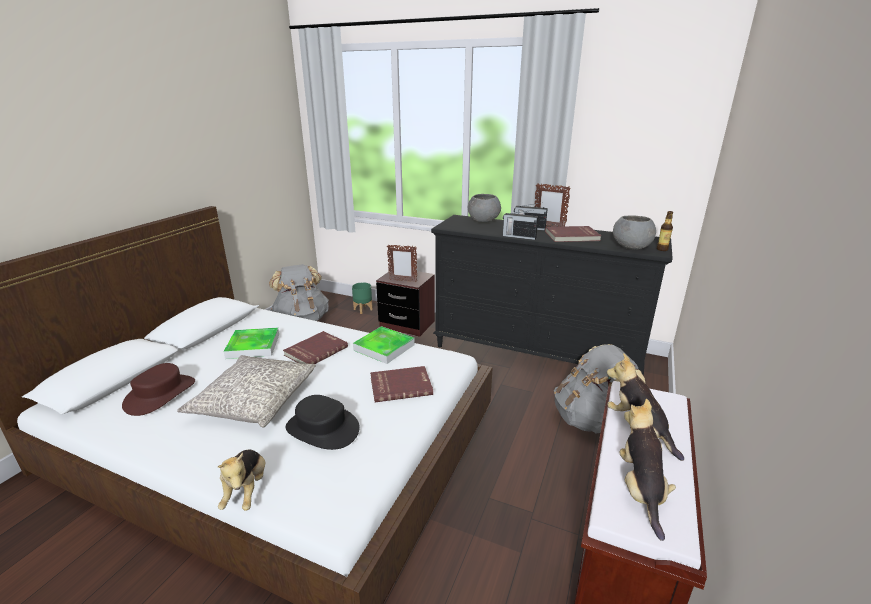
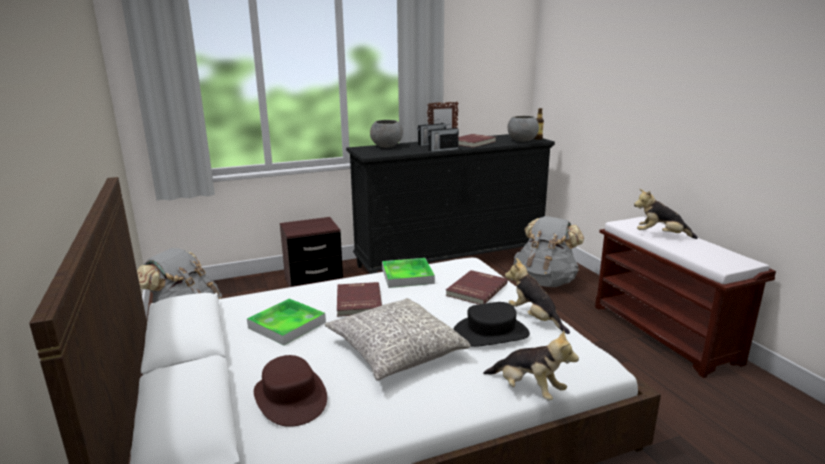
camera: 45 degrees left, 5 degrees down
(363, 309) = (242, 287): green planter -> none
(402, 280) = (314, 229): picture frame -> none
(640, 490) = (710, 255): plush toy -> plush toy (534, 318)

